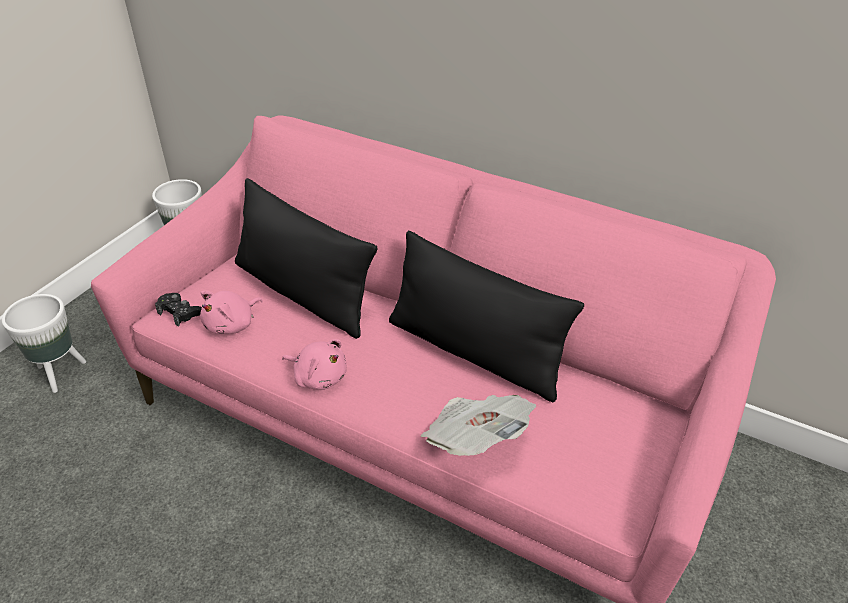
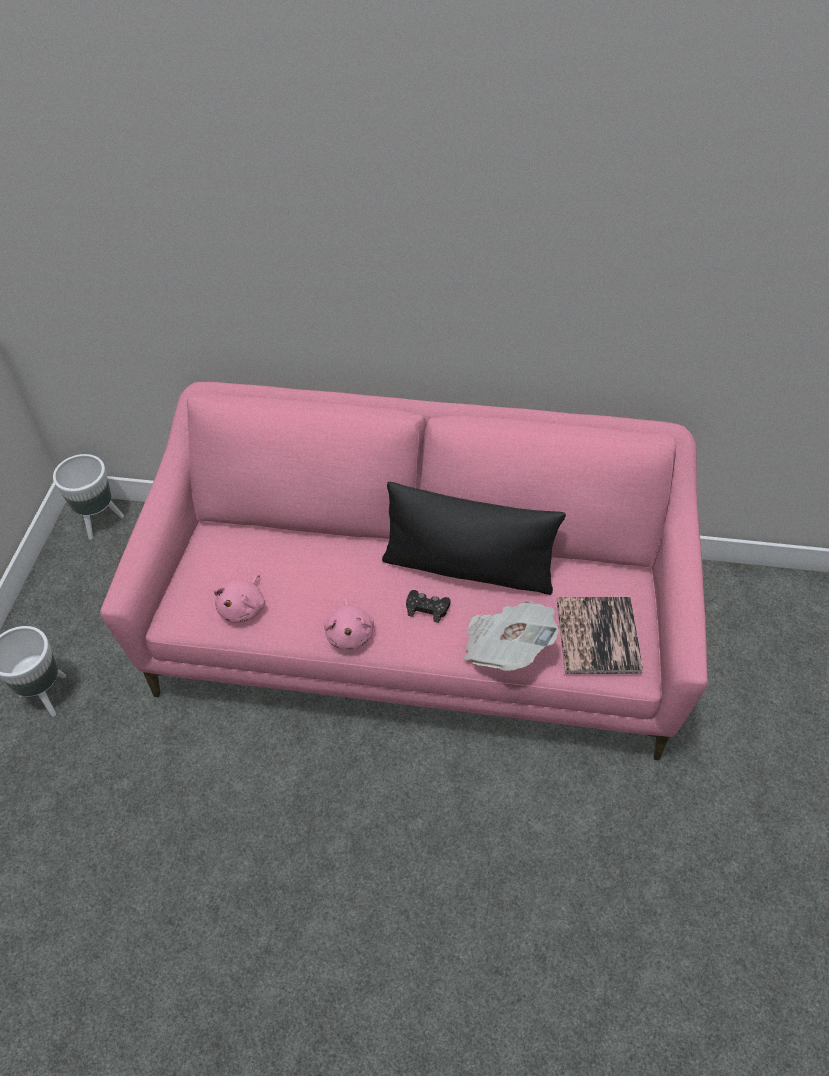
camera: 20 degrees left, 10 degrees up
(180, 312) = (186, 611): black game controller -> black game controller (427, 608)
(303, 293) = (289, 555): black pillow -> none
(318, 376) = (350, 633): pink plush toy -> pink plush toy turned 75 degrees clockwise
(588, 460) = (597, 636): none -> book

